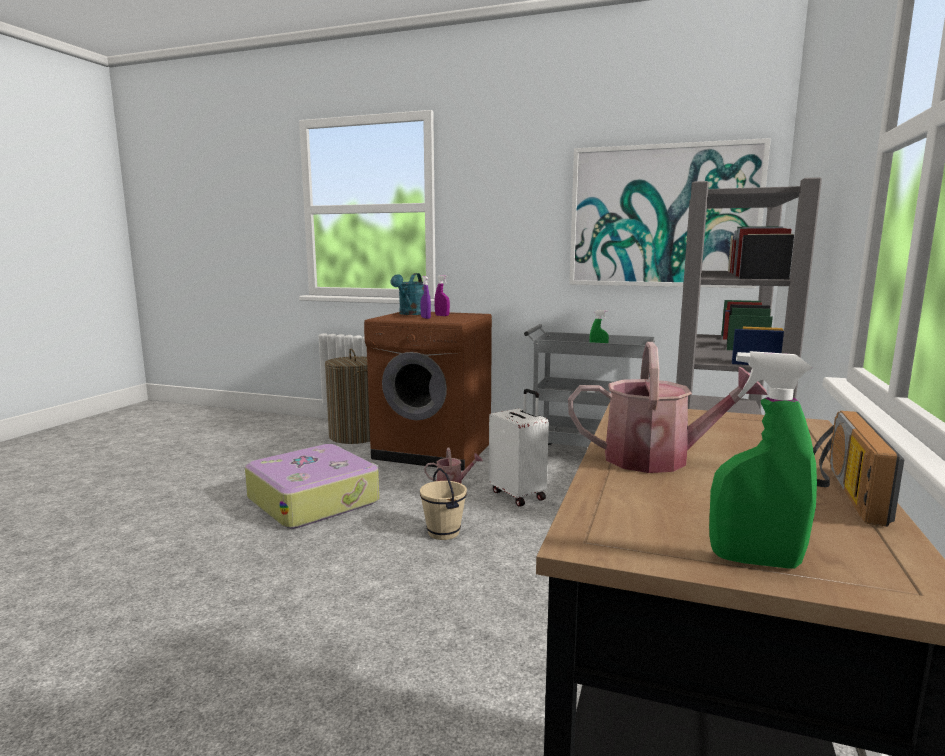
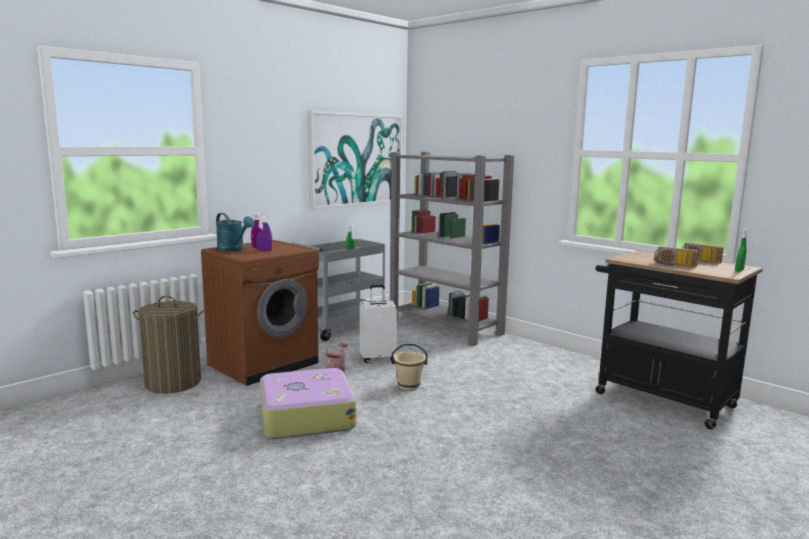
camera: 65 degrees left, 0 degrees up
(658, 459) = (674, 265): watering can -> radio

